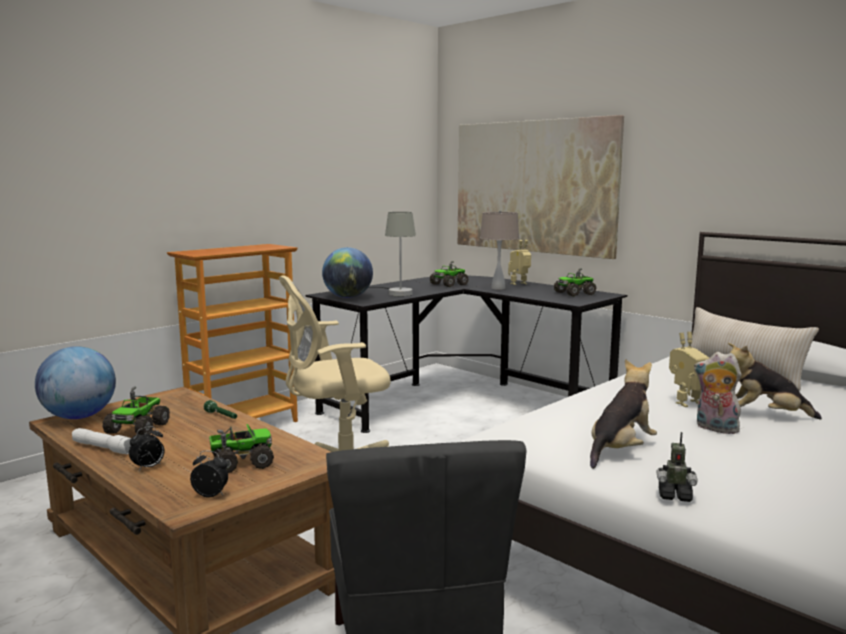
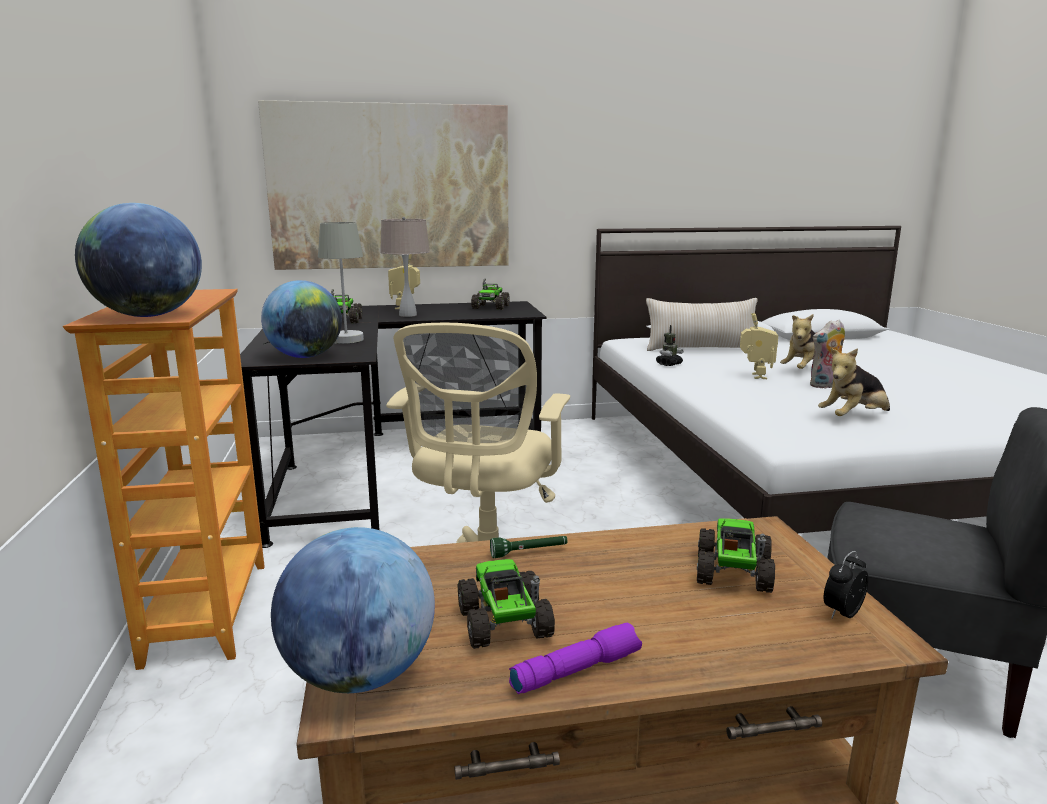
camera: 55 degrees left, 5 degrees up
(105, 448) = (576, 669): white flashlight -> purple flashlight
(138, 428) = (504, 624): toy truck -> toy truck turned 150 degrees counterclockwise
(148, 467) = (704, 643): alarm clock -> none
(200, 252) = (148, 316): none -> globe
(620, 450) = (854, 418): plush toy -> plush toy turned 105 degrees counterclockwise
(674, 496) = (960, 430): toy robot -> toy robot (669, 364)

